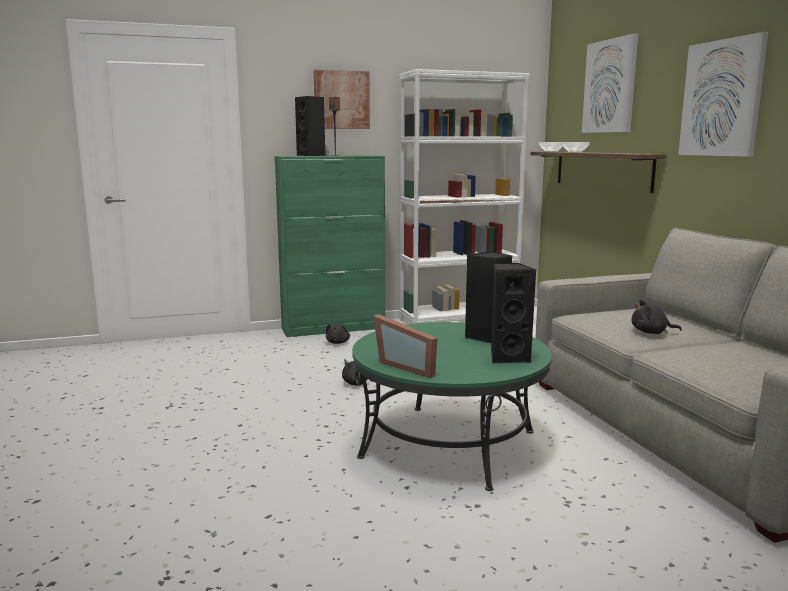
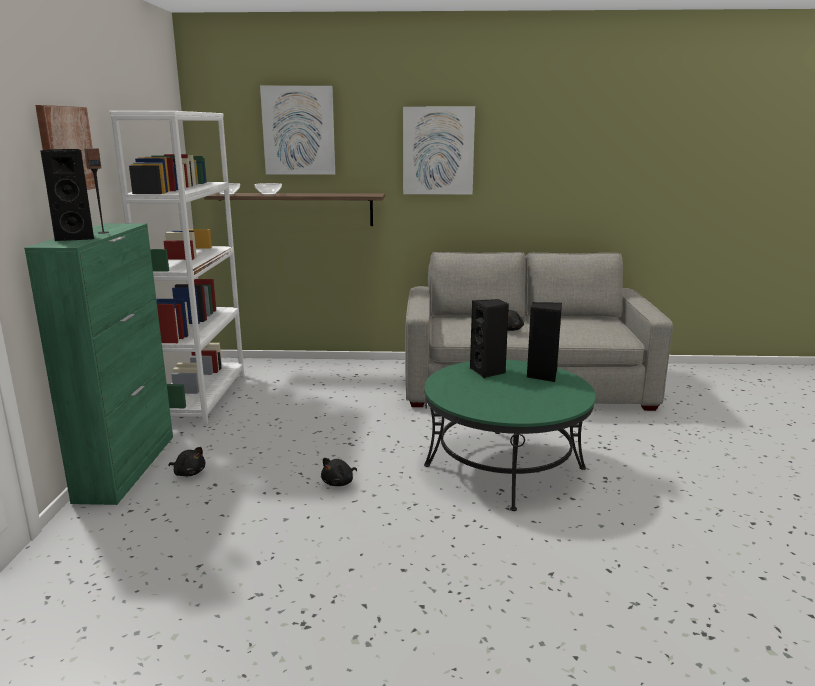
camera: 70 degrees left, 5 degrees up
(408, 366) = (551, 407): picture frame -> none

